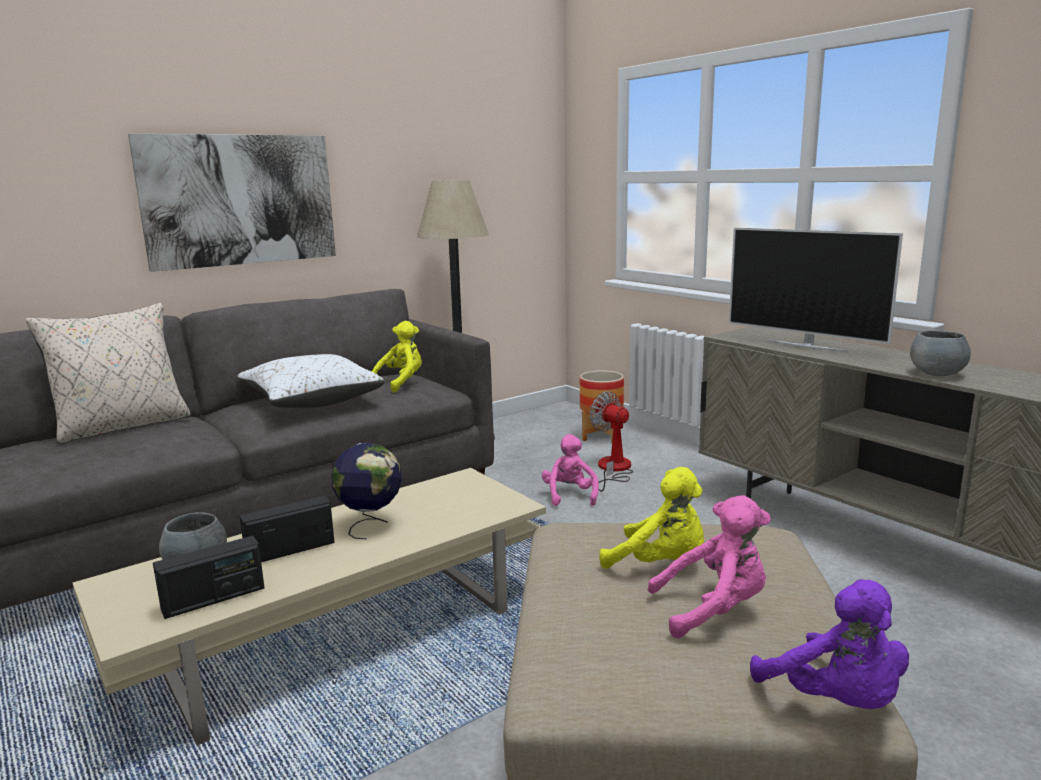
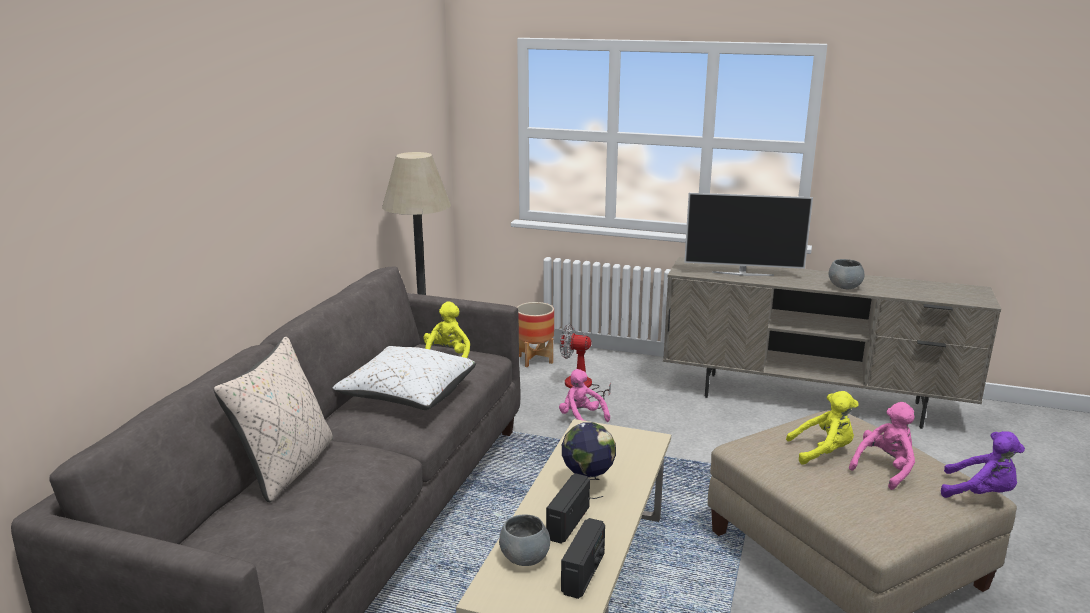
camera: 35 degrees left, 5 degrees up
(240, 200) = (268, 207): picture -> none

